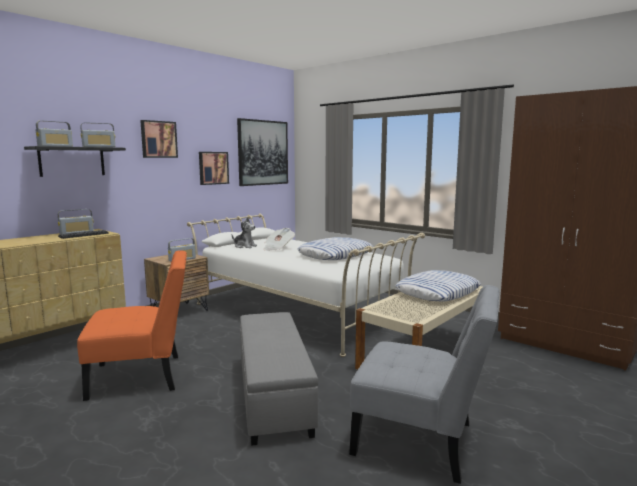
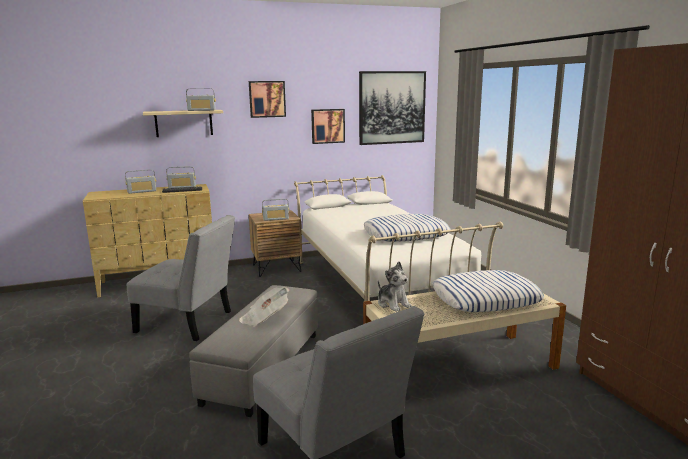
camera: 30 degrees right, 5 degrees up
(55, 146) = (166, 111): radio -> radio (142, 191)
(72, 161) = (184, 123): black shelf -> beige shelf
(142, 376) = (189, 323): orange chair -> grey chair
(244, 246) = (336, 212): plush toy -> plush toy (393, 304)
(278, 248) = (362, 218): newspaper -> newspaper (265, 319)

